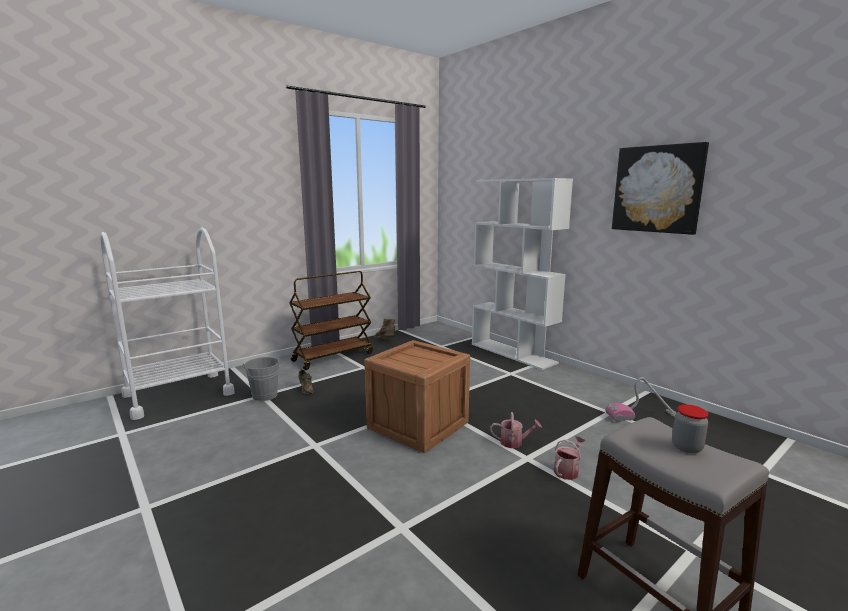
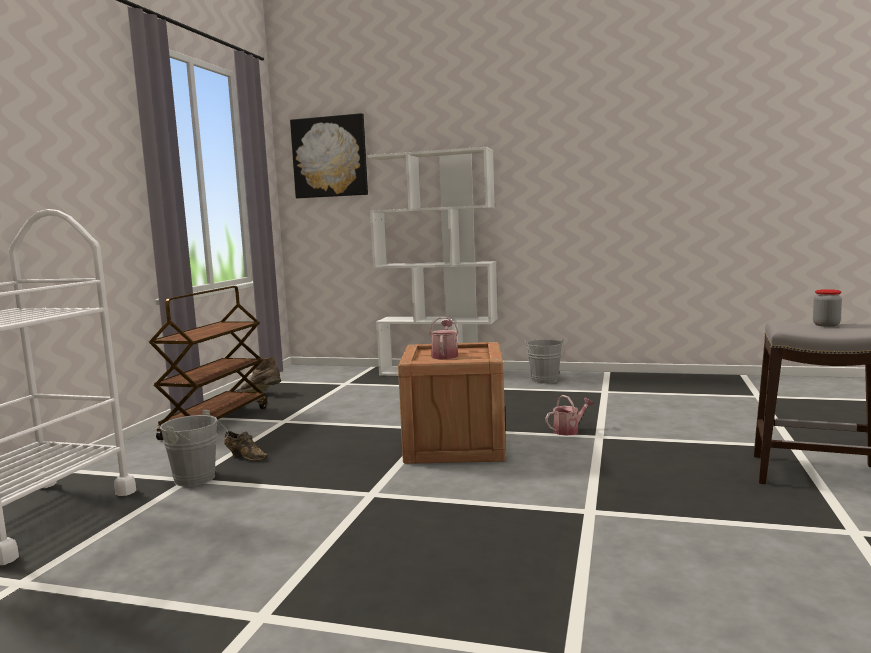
camera: 35 degrees left, 5 degrees down
(567, 470) = (643, 433): watering can -> watering can (445, 355)
(577, 385) = (545, 381): none -> grey bucket
(642, 416) = (632, 387): vacuum cleaner -> none
(657, 189) = (590, 156): picture -> picture (330, 157)

